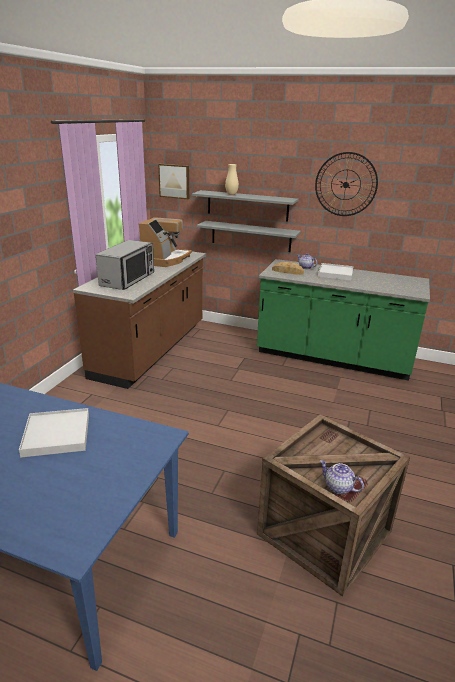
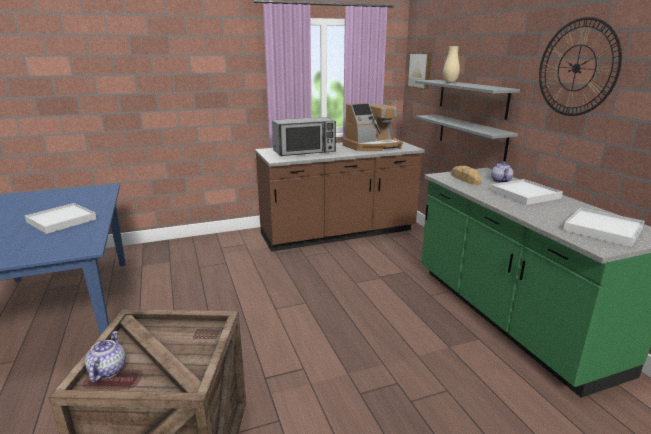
camera: 50 degrees right, 5 degrees down
(402, 284) = (602, 230): none -> white tray

